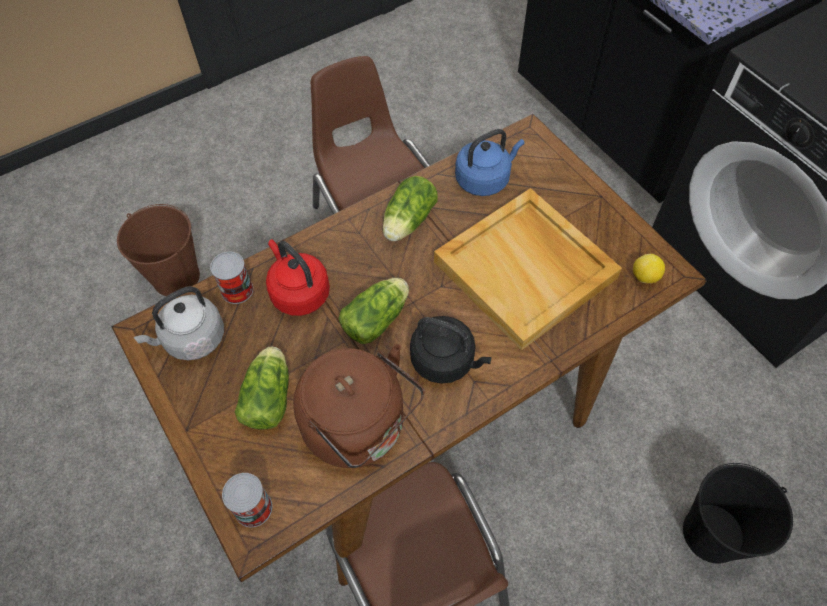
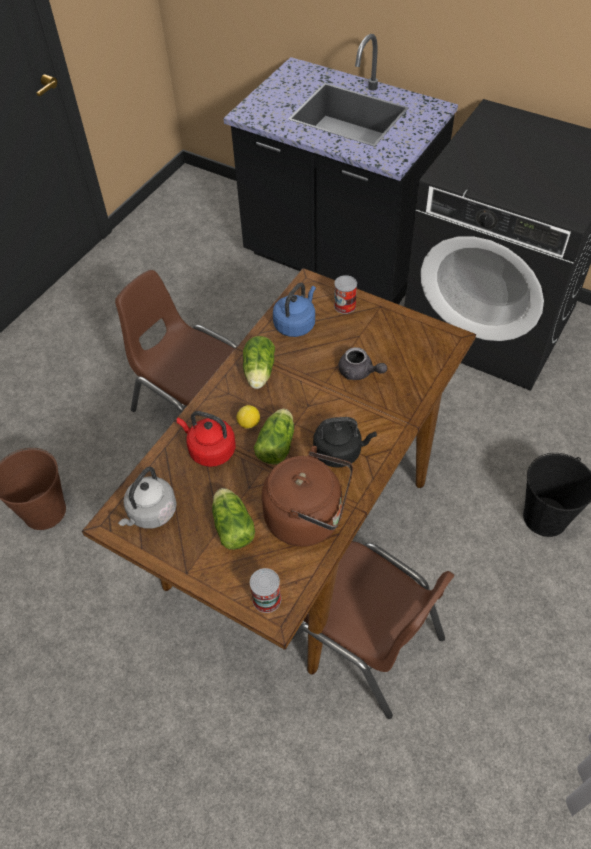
camera: 25 degrees left, 5 degrees down
(237, 290) = (163, 467): can -> can (345, 305)
(526, 270) = (359, 372): beige tray -> grey teapot
(645, 277) = (437, 347): lemon -> lemon (249, 424)

